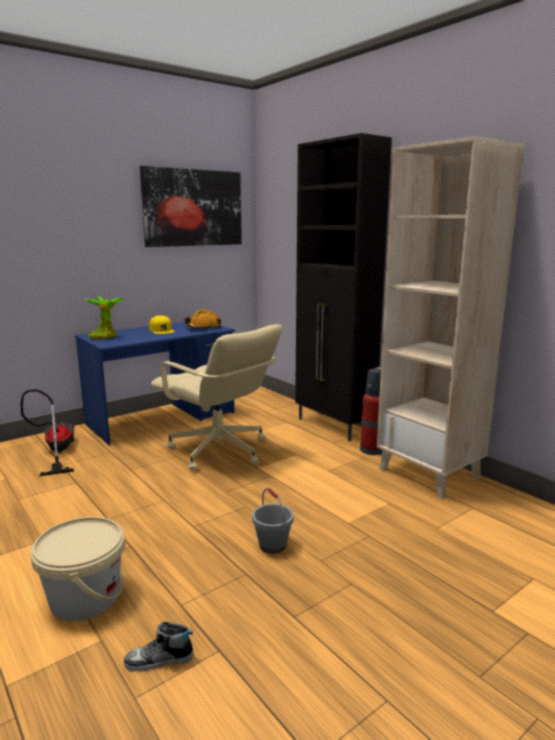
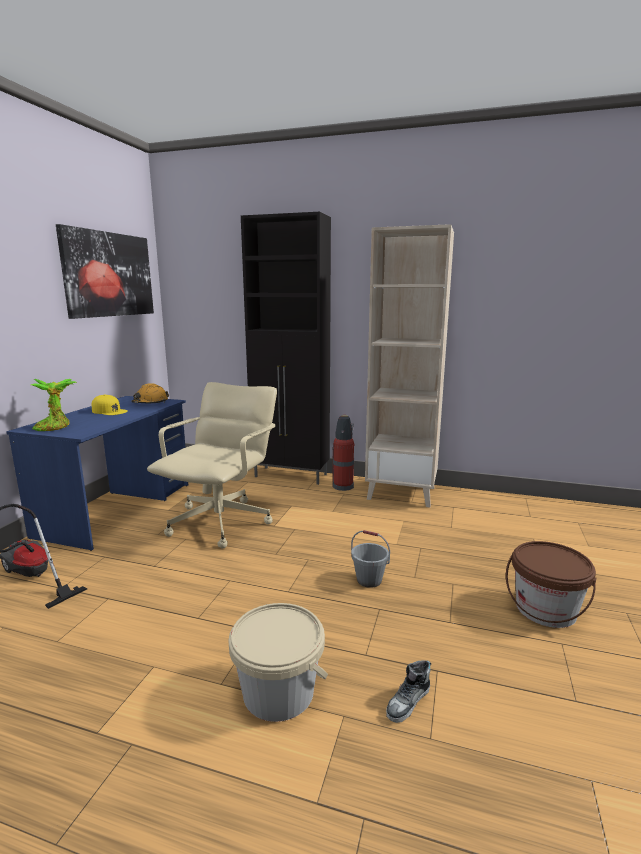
camera: 35 degrees left, 0 degrees up
(219, 451) = (221, 522): beige office chair -> beige office chair turned 75 degrees counterclockwise
(422, 658) = (545, 609): none -> brown bucket

